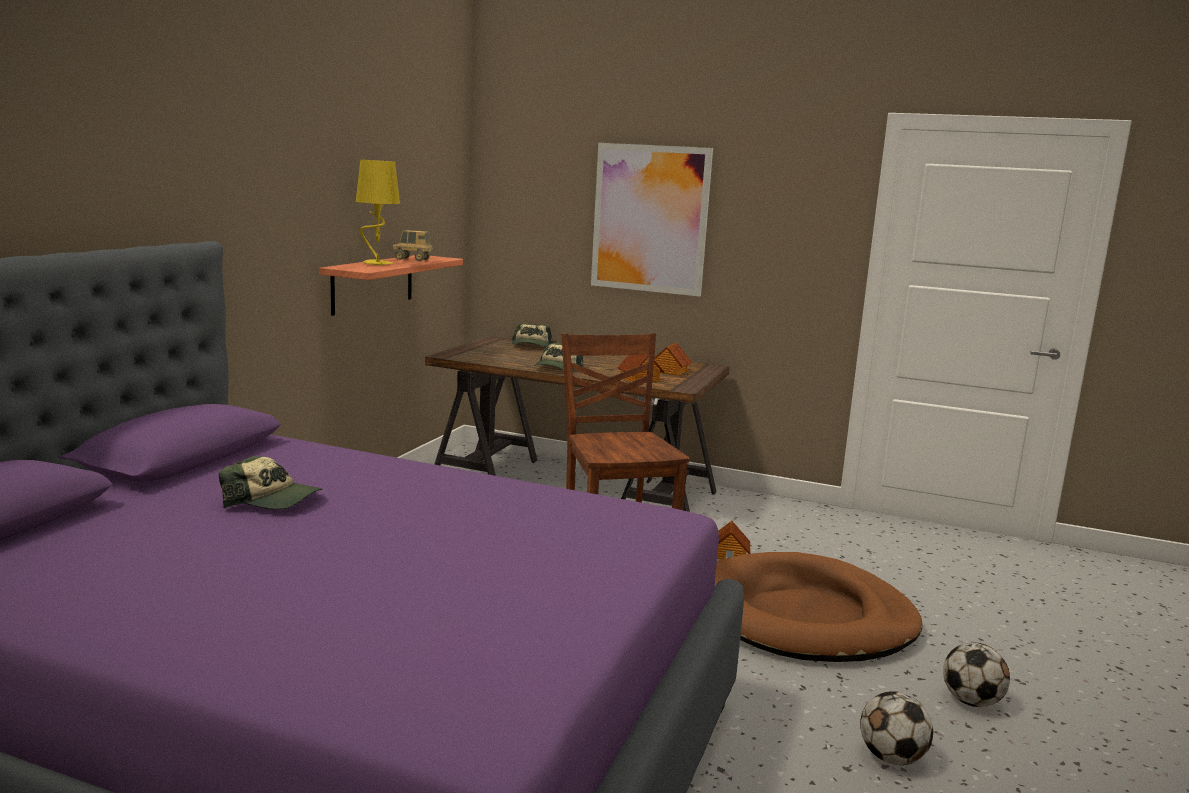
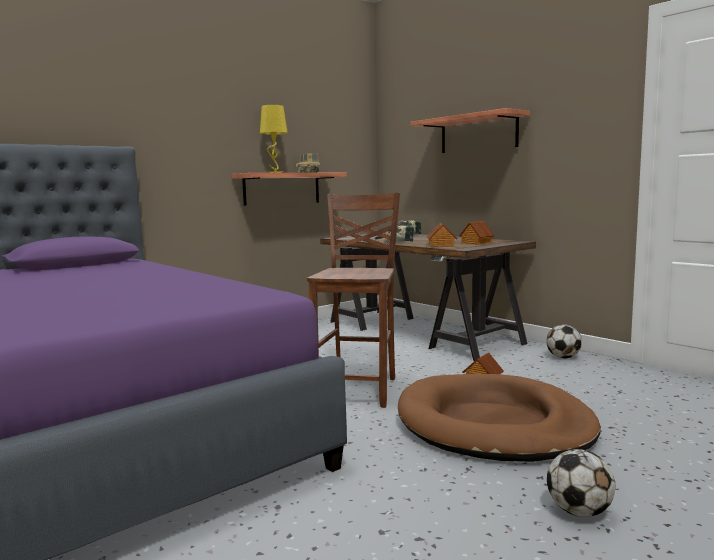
camera: 30 degrees right, 5 degrees down
(273, 500) = (64, 277): cap -> none
(650, 219) = (478, 133): picture -> shelf
(891, 758) = (434, 534): football -> football (563, 357)

